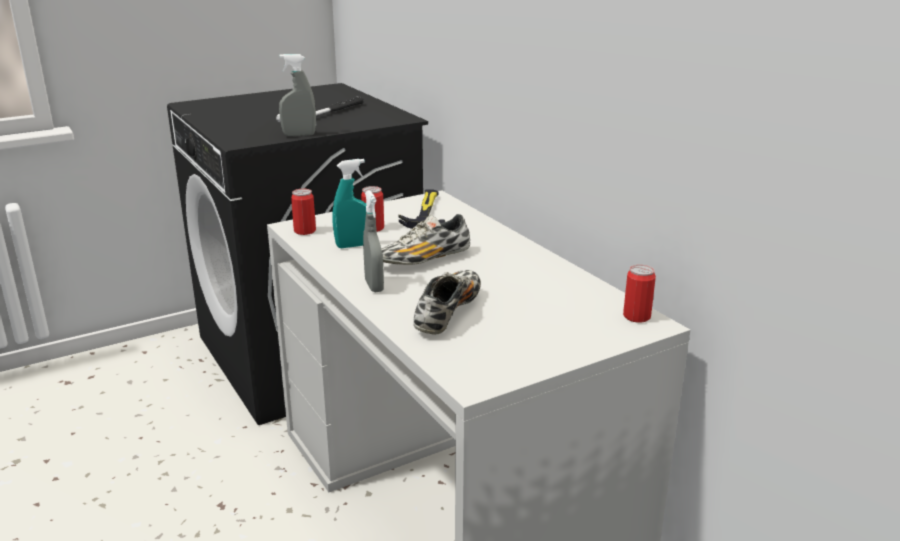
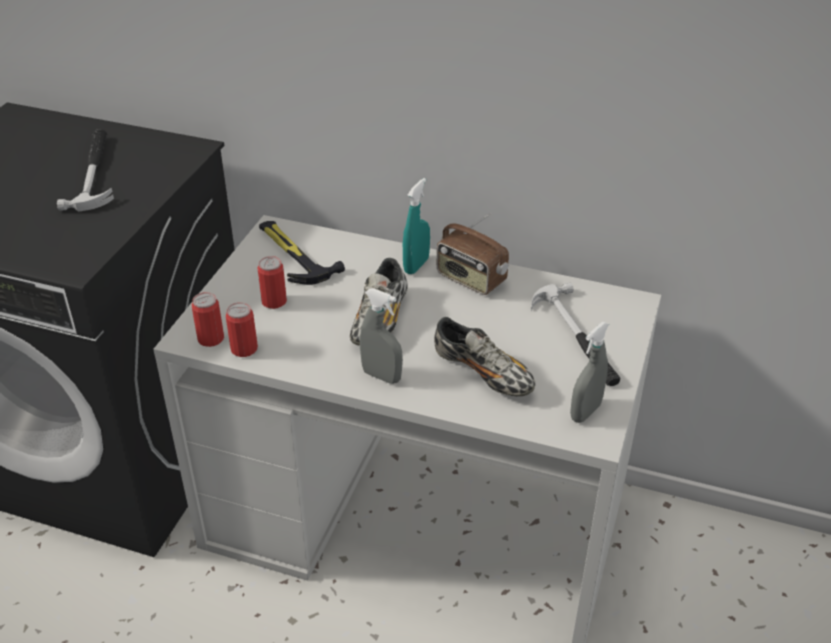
camera: 40 degrees left, 15 degrees up
(299, 135) = (123, 223): grey spray bottle -> grey spray bottle (585, 412)
(353, 245) = (289, 334): turquoise spray bottle -> turquoise spray bottle (416, 265)
(448, 313) = (483, 373): shoe -> shoe turned 150 degrees clockwise
(530, 263) = (470, 279): none -> radio
(561, 324) = (577, 338): none -> hammer
(636, 316) = (615, 300): can -> can (244, 349)

